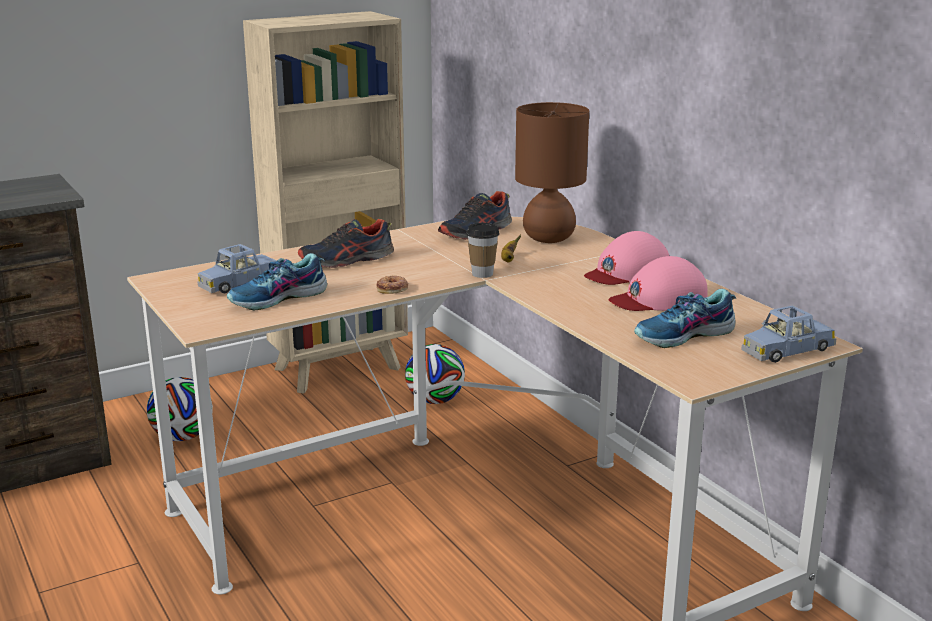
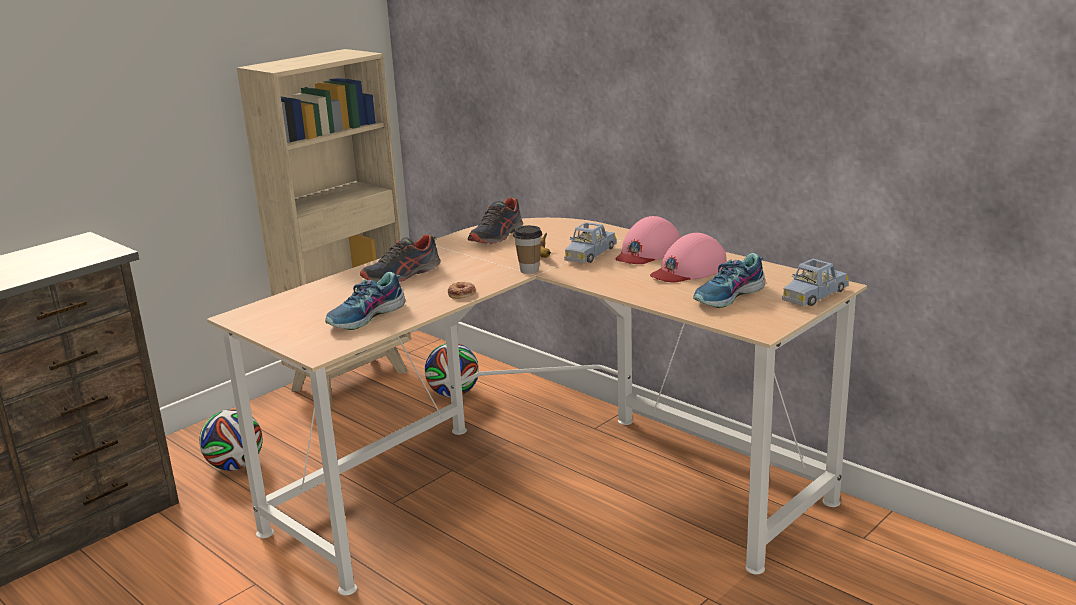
camera: 15 degrees left, 0 degrees up
(239, 283) = (319, 308): blue toy car -> blue toy car (590, 254)
(549, 238) = (563, 233): brown table lamp -> none

